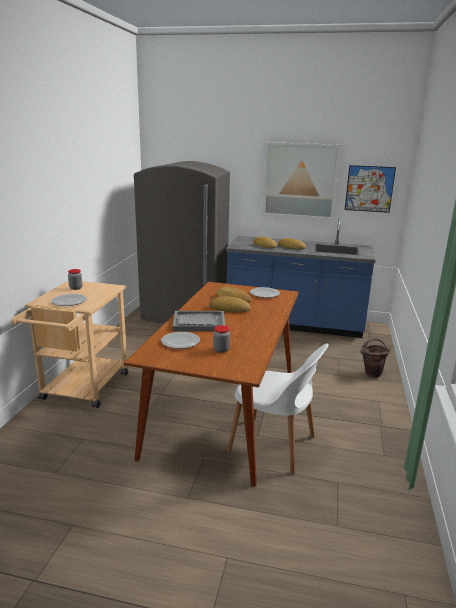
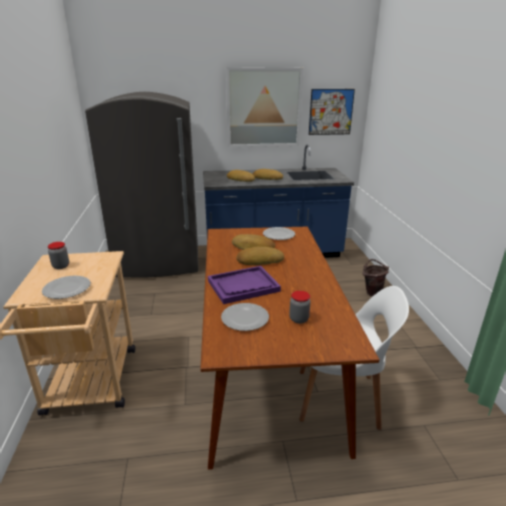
camera: 20 degrees left, 5 degrees up
(199, 323) = (243, 286): grey tray -> purple tray

